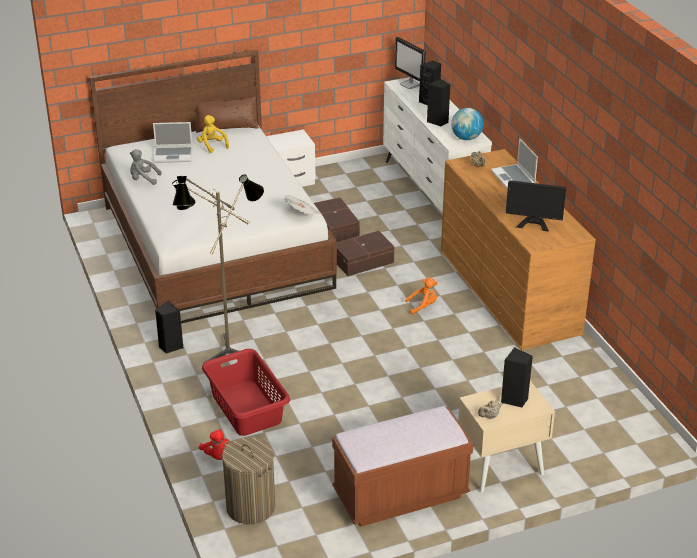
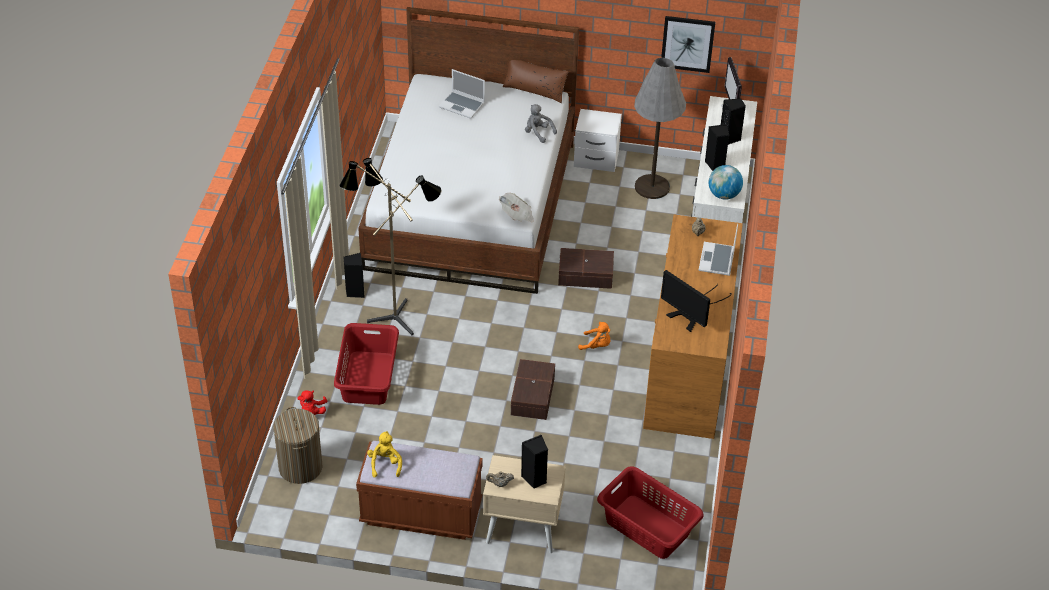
camera: 30 degrees right, 10 degrees up
(143, 179) = (416, 123): grey plush toy -> grey plush toy (538, 133)
(212, 146) = (504, 107): yellow plush toy -> yellow plush toy (385, 464)
(334, 229) = (590, 229): brown storage box -> brown storage box (531, 396)
(354, 38) = (687, 43): none -> picture
(355, 184) = (652, 187): none -> grey floor lamp
(599, 419) = (647, 526): none -> red laundry basket

